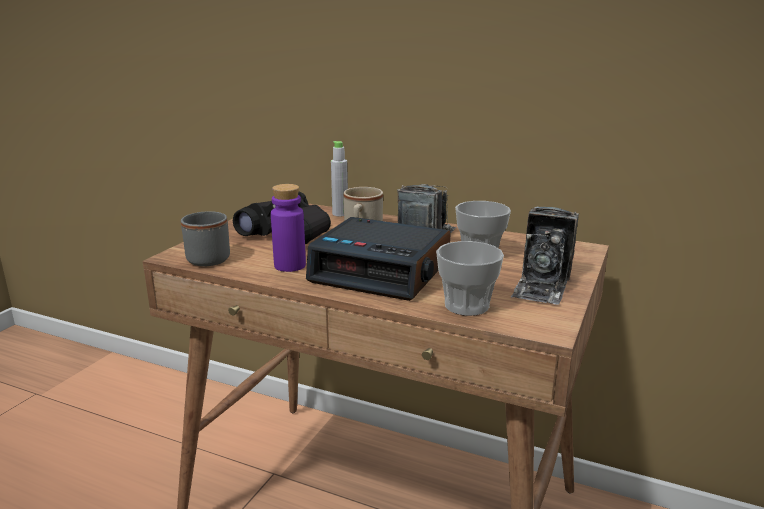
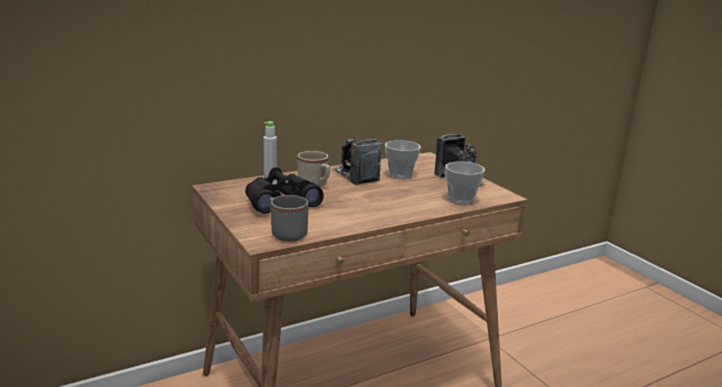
camera: 55 degrees left, 0 degrees up
(290, 265) = (342, 217): purple bottle -> none
(382, 271) = (389, 200): alarm clock -> none

